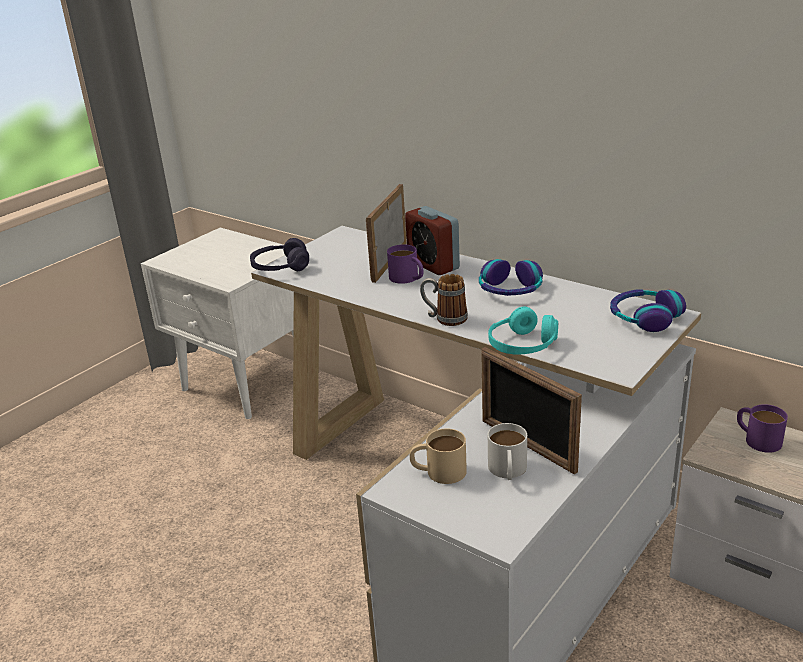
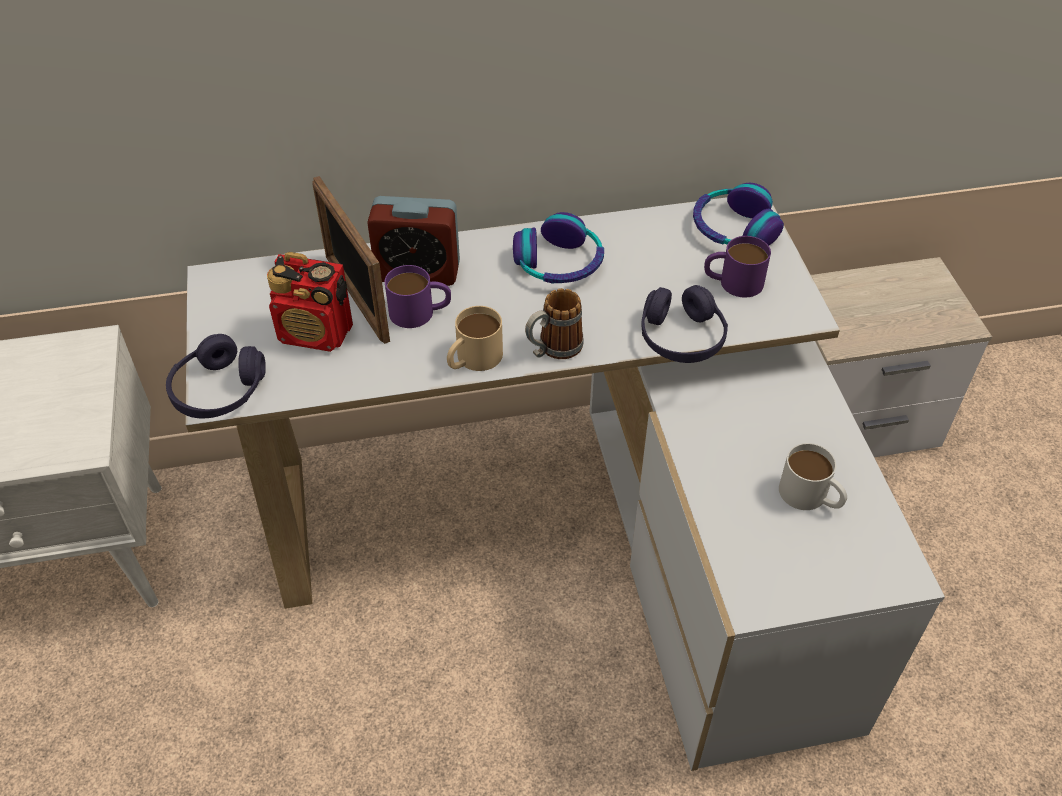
camera: 50 degrees left, 20 degrees up
(350, 266) = (316, 334): none -> radio
(438, 471) = (759, 546): beige mug -> beige mug (473, 359)
(522, 345) = (681, 338): turquoise headphones -> purple headphones
(527, 445) = (786, 453): picture frame -> none
(757, 438) = (851, 298): purple mug -> purple mug (732, 282)

